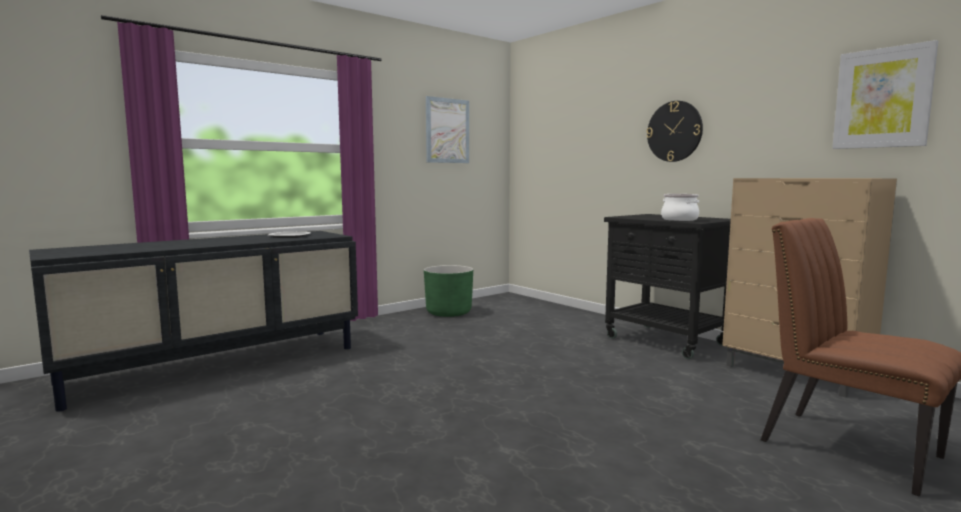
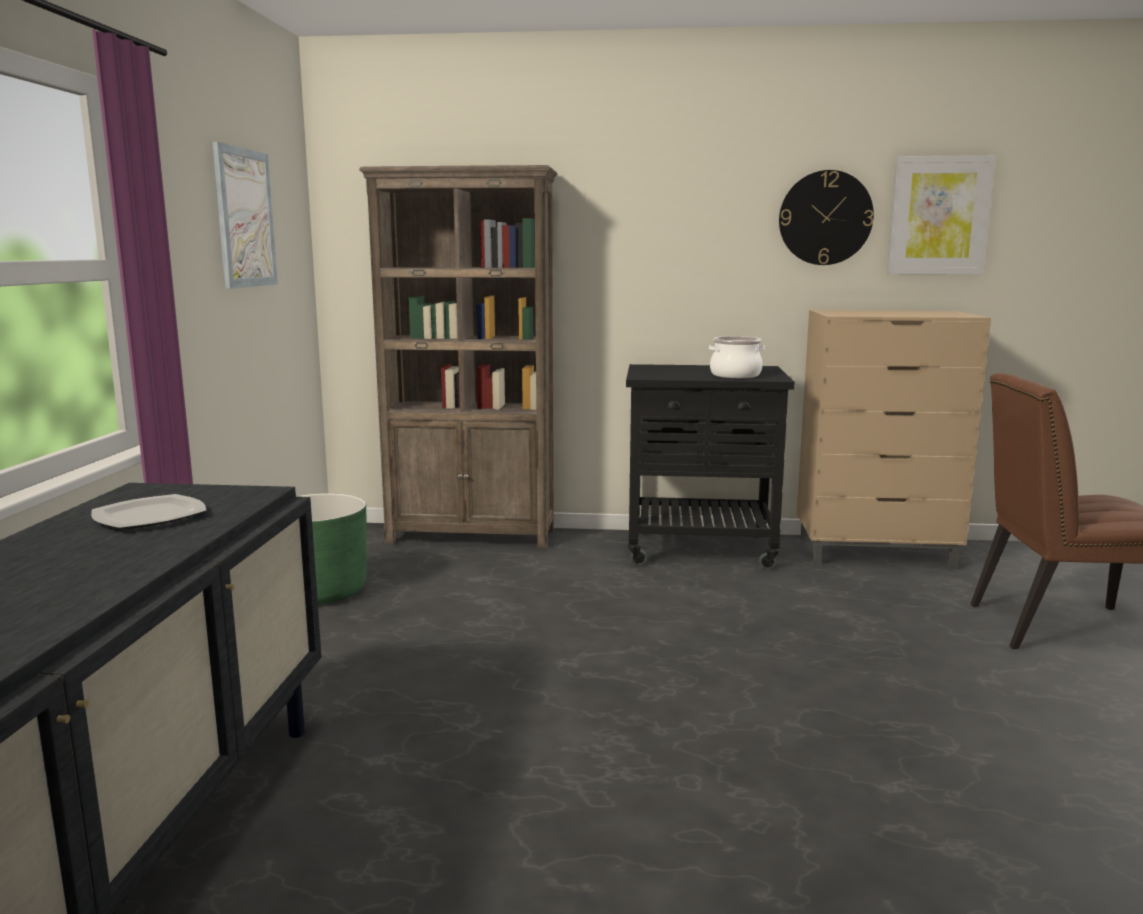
camera: 45 degrees left, 5 degrees up
(555, 309) = (472, 536): none -> brown bookcase
(674, 131) = (668, 238): wall clock -> wall clock (825, 218)

